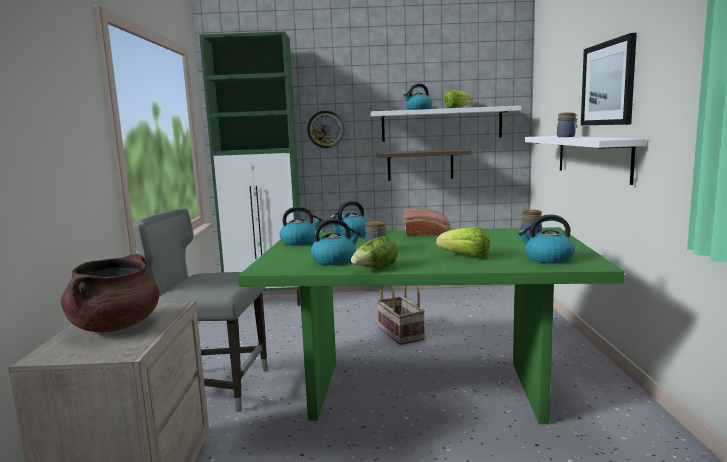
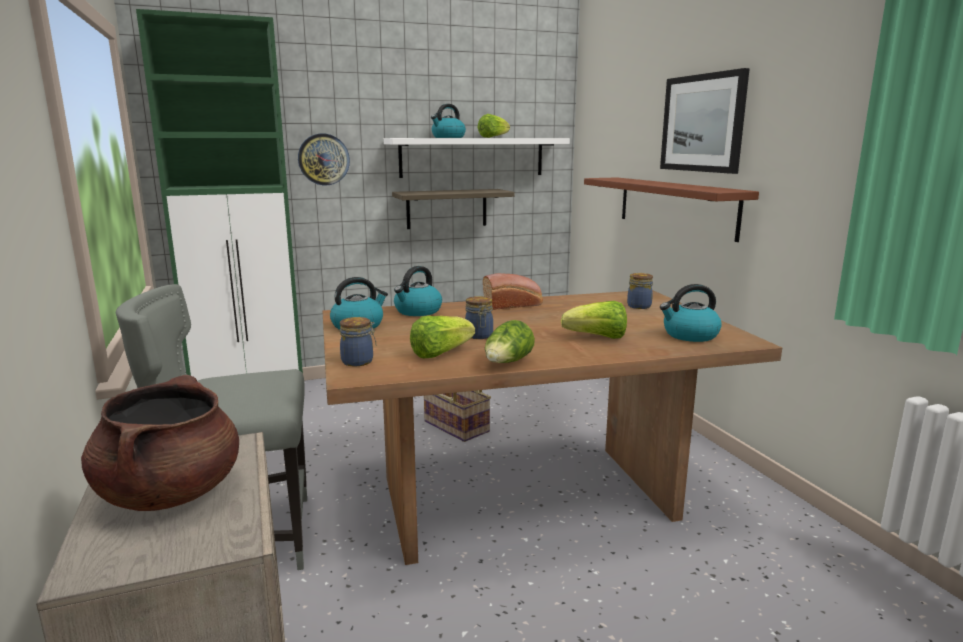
camera: 20 degrees left, 5 degrees up
(335, 260) = (440, 353): kettle -> lettuce
(423, 390) = (525, 499): green dining table -> brown dining table
(566, 137) = (645, 182): jar -> jar (359, 361)
(592, 156) = (675, 206): white shelf -> brown shelf

